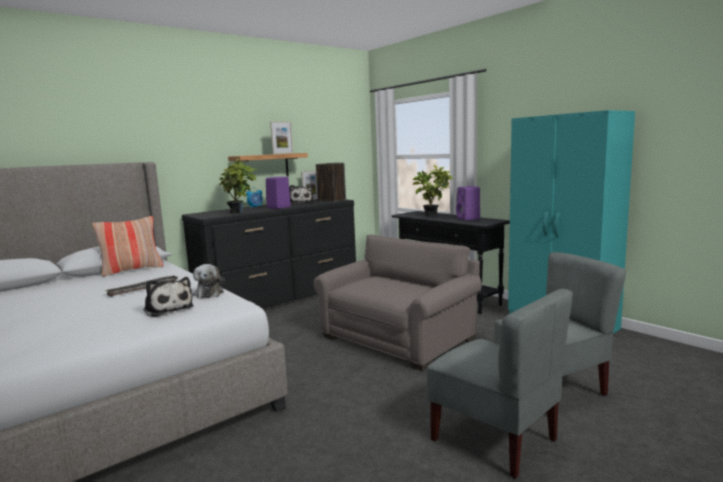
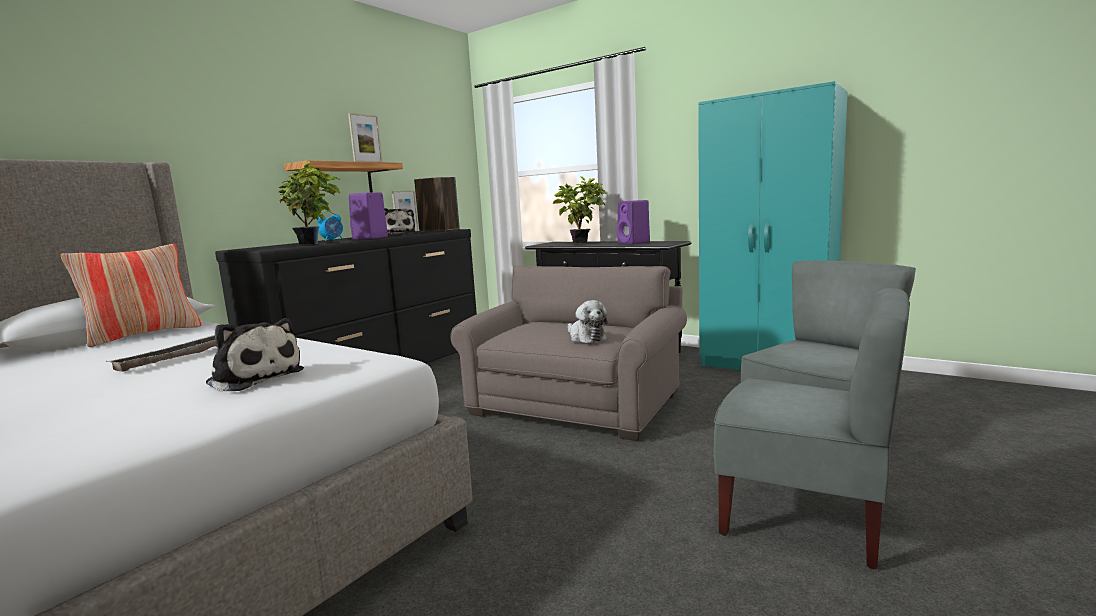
camera: 15 degrees left, 0 degrees up
(209, 293) = (315, 350): plush toy -> plush toy (586, 337)

